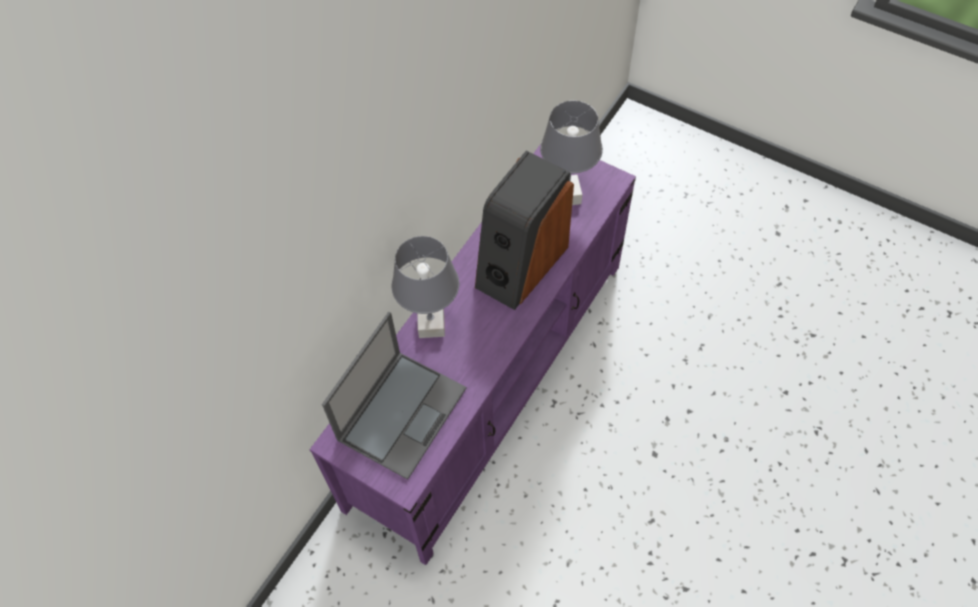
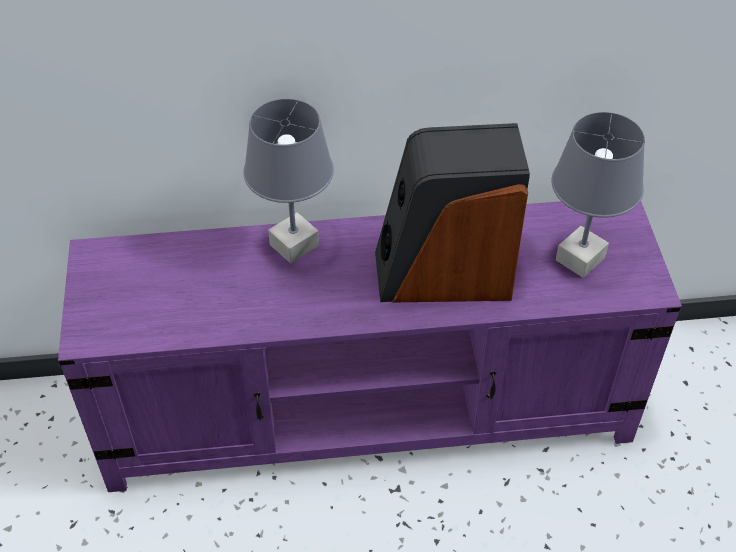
camera: 50 degrees right, 10 degrees down
(402, 412) = (169, 284): laptop -> none

